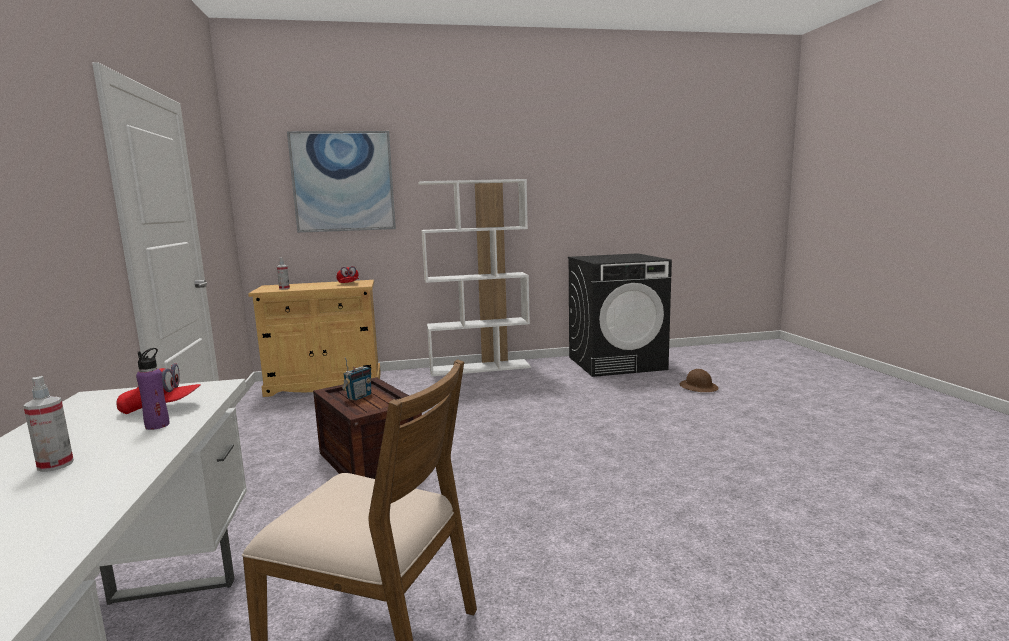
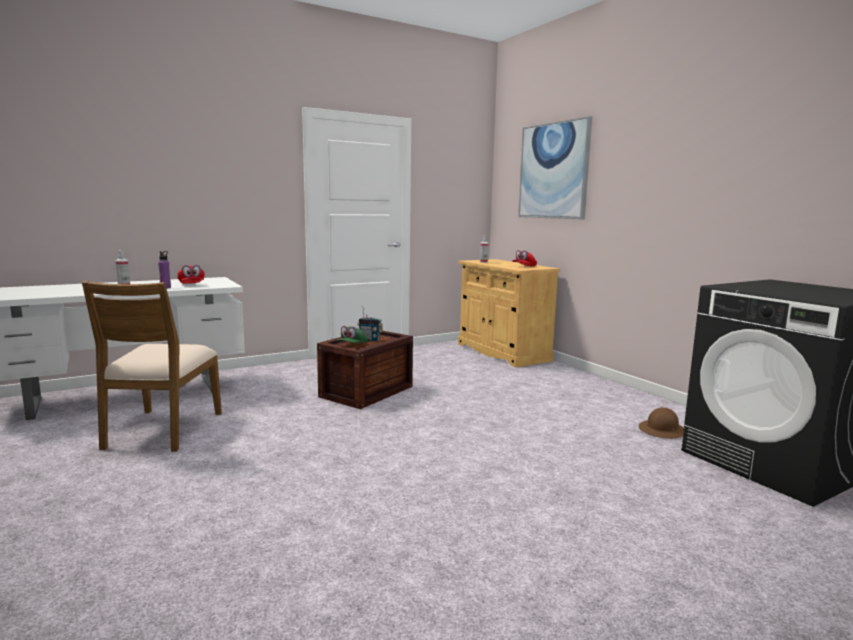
camera: 70 degrees right, 0 degrees up
(375, 406) = (352, 345): none -> green cap
(480, 368) = (623, 392): white bookcase -> none
(698, 387) = (755, 537): brown hard hat -> brown hard hat (662, 431)

